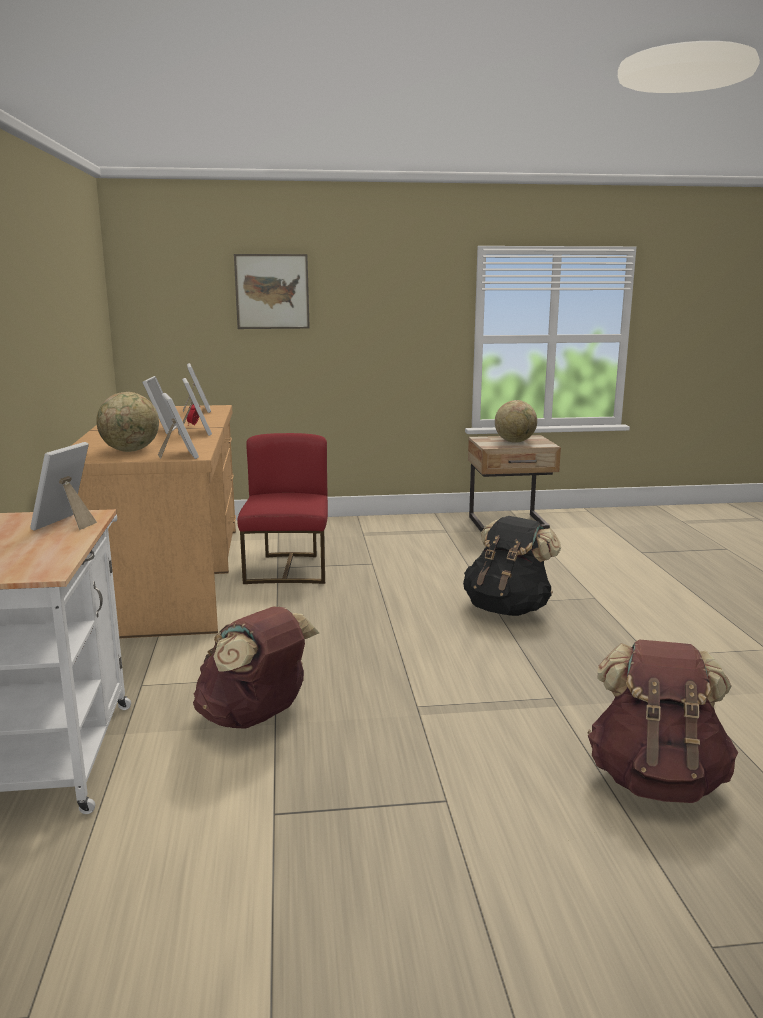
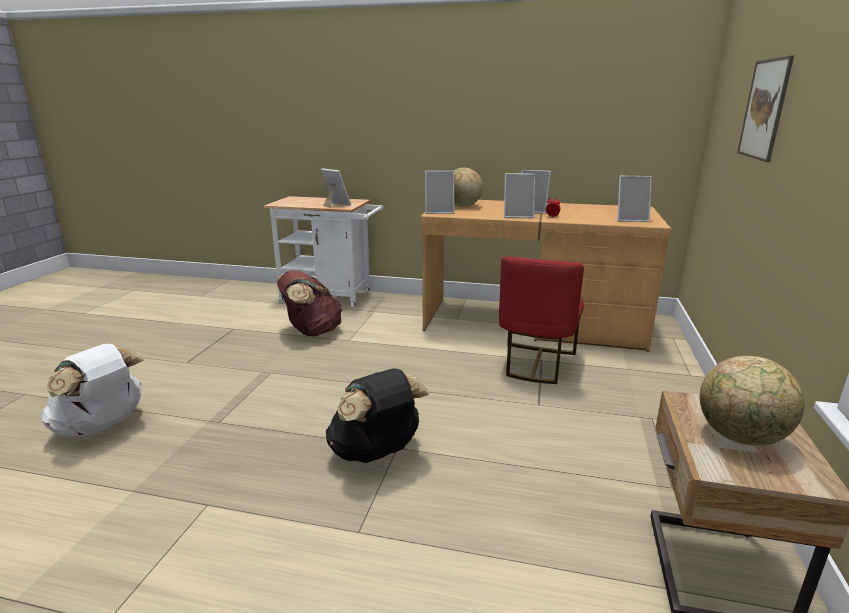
camera: 110 degrees right, 5 degrees up
(288, 569) = (535, 363): red chair -> red chair turned 90 degrees clockwise
(656, 779) = (102, 426): brown backpack -> white backpack

